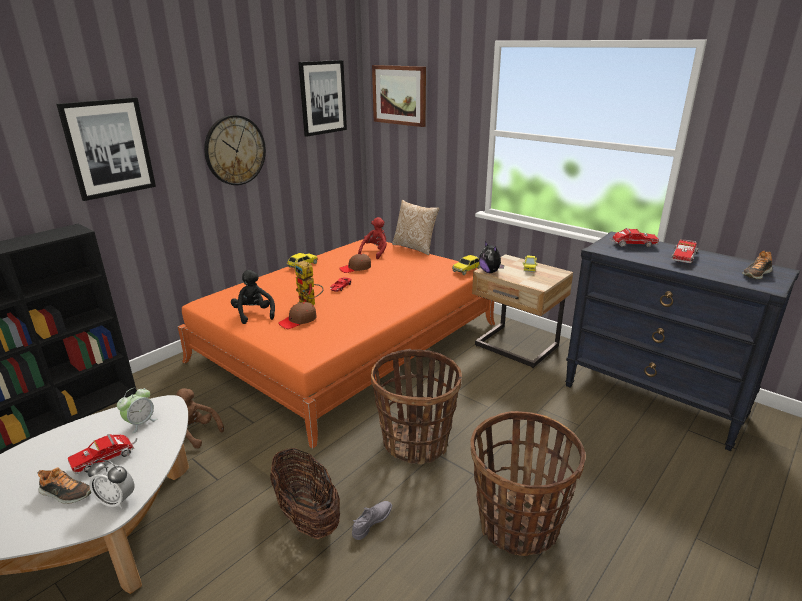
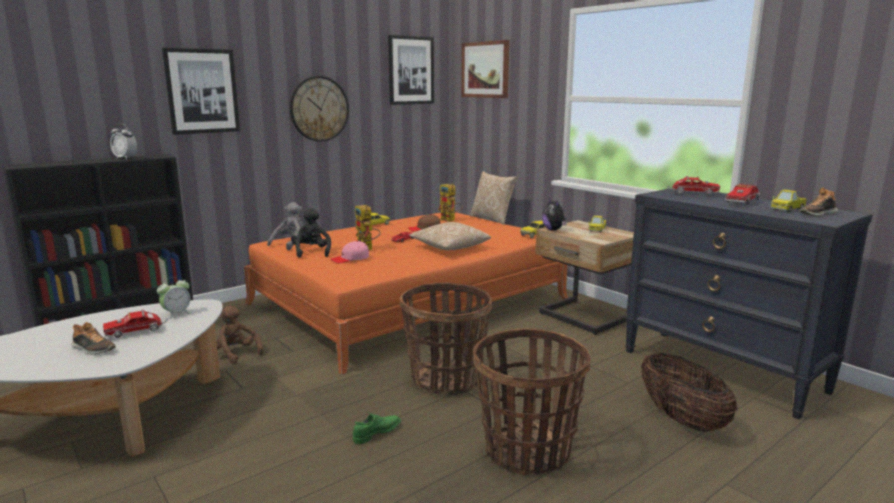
camera: 10 degrees right, 10 degrees down
(117, 501) = (132, 357): alarm clock -> alarm clock (125, 158)
(226, 302) = (290, 244): none -> grey plush toy
(298, 321) = (350, 259): brown cap -> pink cap
(307, 516) = (315, 421): basket -> basket (681, 419)
(372, 522) = (377, 433): grey shoe -> green shoe
(375, 252) = (450, 220): red plush toy -> toy robot
(390, 295) = (449, 248): none -> pillow
(728, 268) = (787, 209): none -> toy truck

